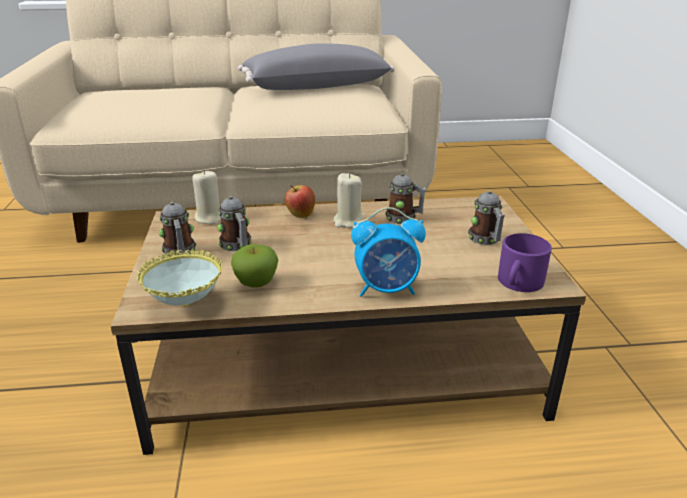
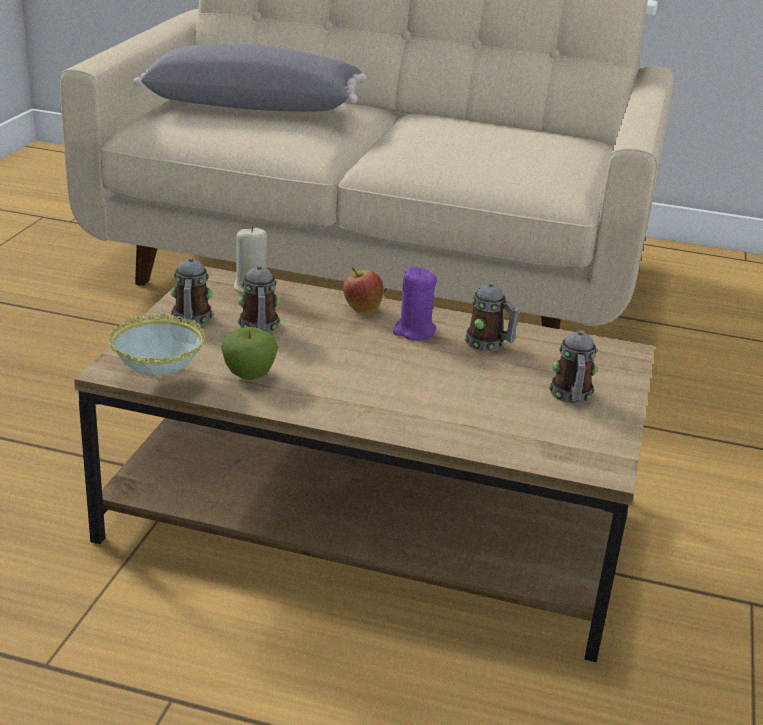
camera: 20 degrees right, 0 degrees up
(315, 86) = (504, 132): grey pillow -> grey pillow (253, 105)
(348, 222) = (414, 332): beige candle -> purple candle
(387, 289) = (391, 420): alarm clock -> none
(518, 282) = (561, 455): purple mug -> none

